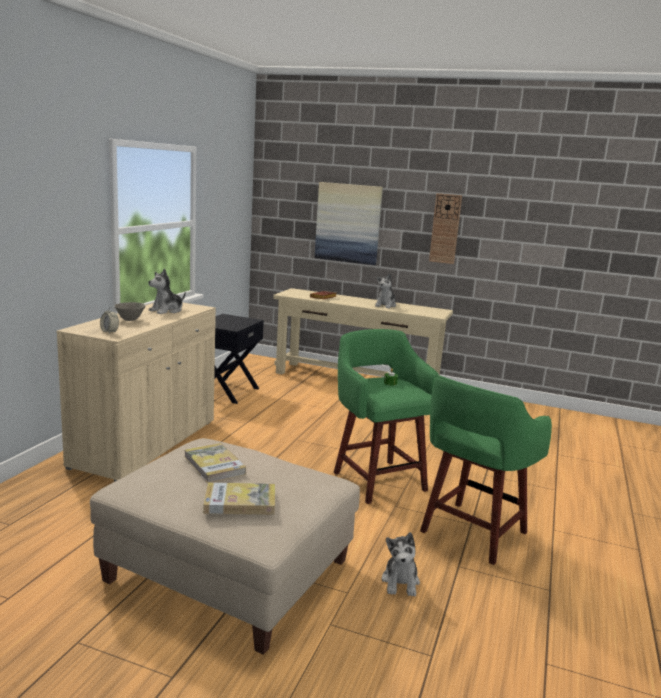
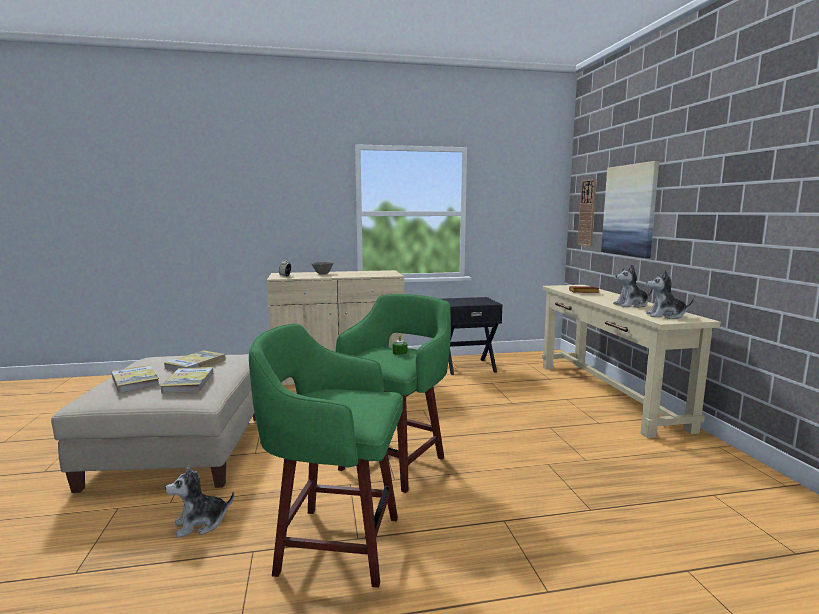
camera: 60 degrees right, 5 degrees down
(167, 310) = (365, 273): plush toy -> plush toy (665, 316)
(284, 477) = (189, 383): none -> book
(445, 228) = (720, 204): wall clock -> wall clock (587, 212)

